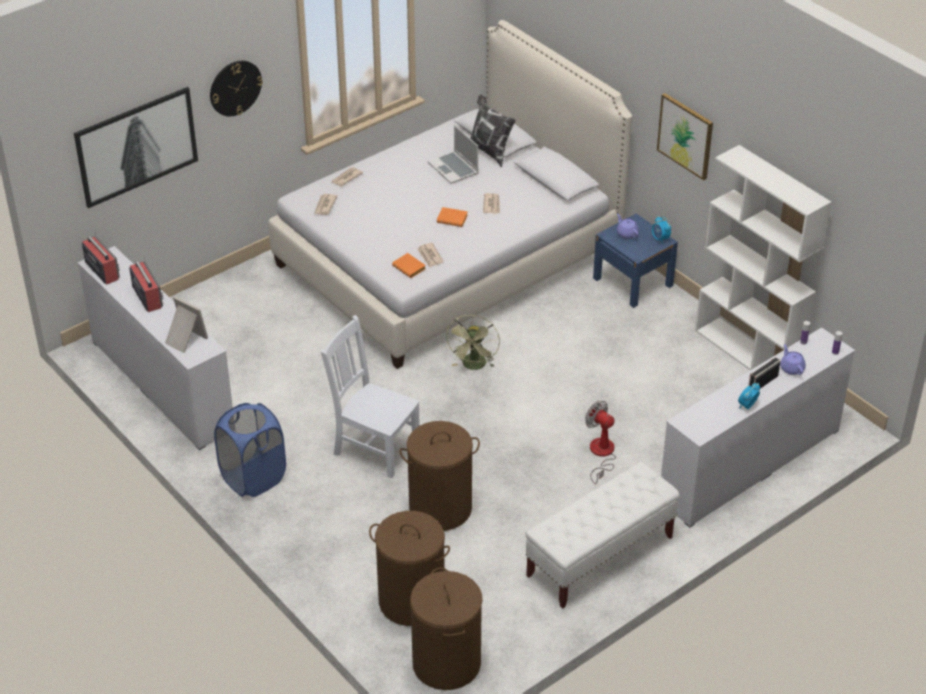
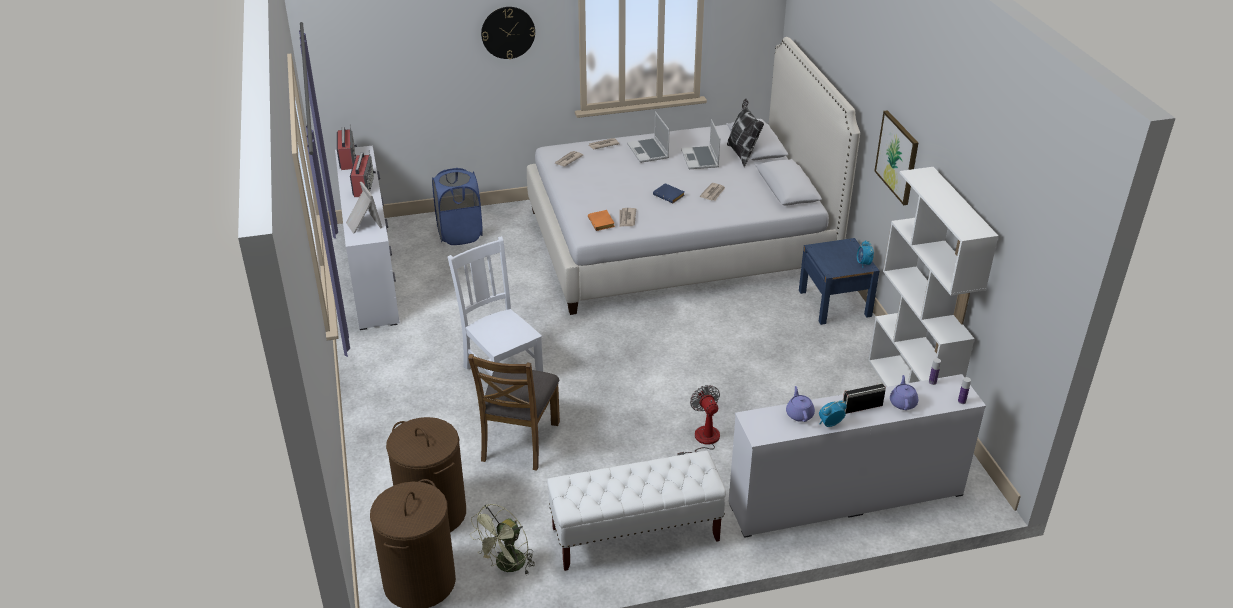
camera: 25 degrees right, 5 degrees down
(137, 146) = (404, 60): picture -> none
(253, 478) = (384, 365): blue laundry basket -> blue laundry basket (460, 234)
(397, 174) = (648, 152): none -> laptop
(440, 509) = (519, 441): brown laundry basket -> brown chair
(453, 219) = (670, 196): orange book -> blue book
(474, 366) = (638, 332): green fan -> green fan (507, 566)
(626, 233) = (834, 251): purple teapot -> purple teapot (799, 414)

